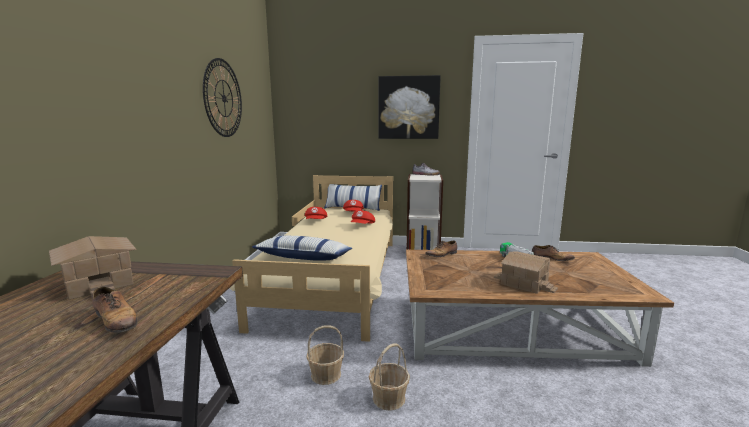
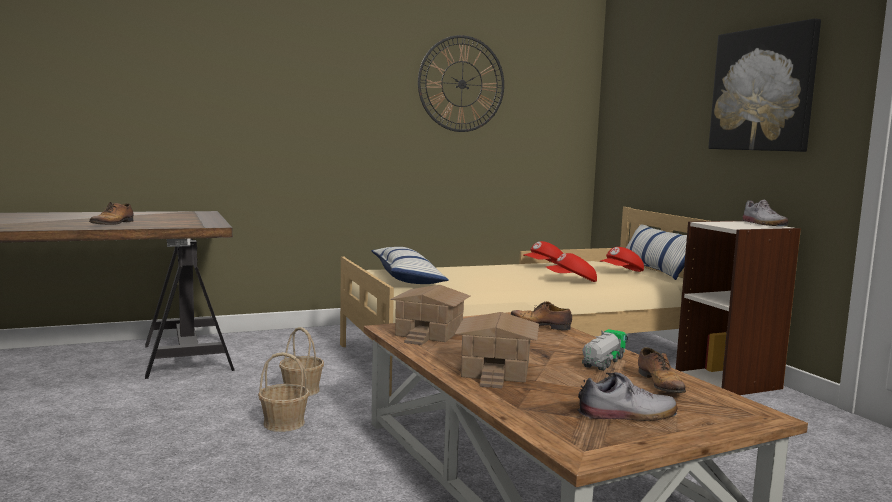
camera: 60 degrees right, 5 degrees down
(97, 284) = (171, 216): toy house -> toy house (428, 332)
(594, 275) = (627, 414): none -> shoe

